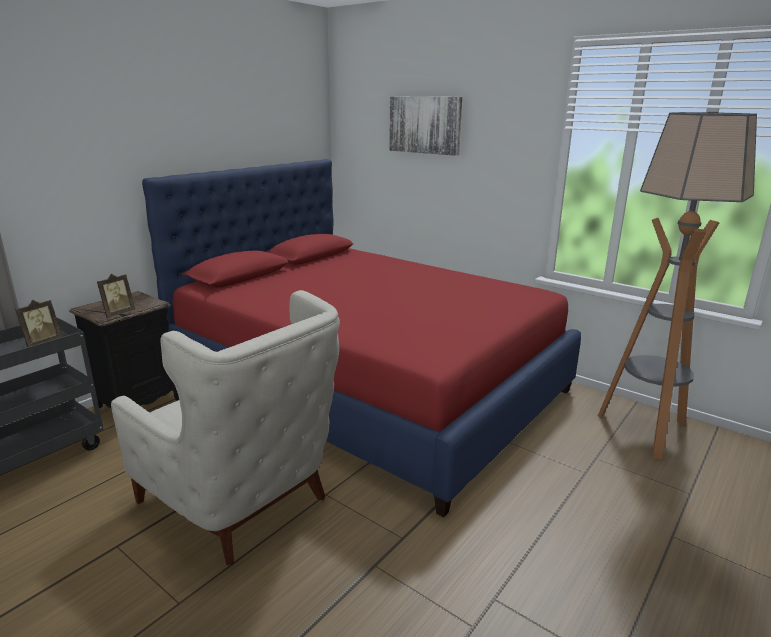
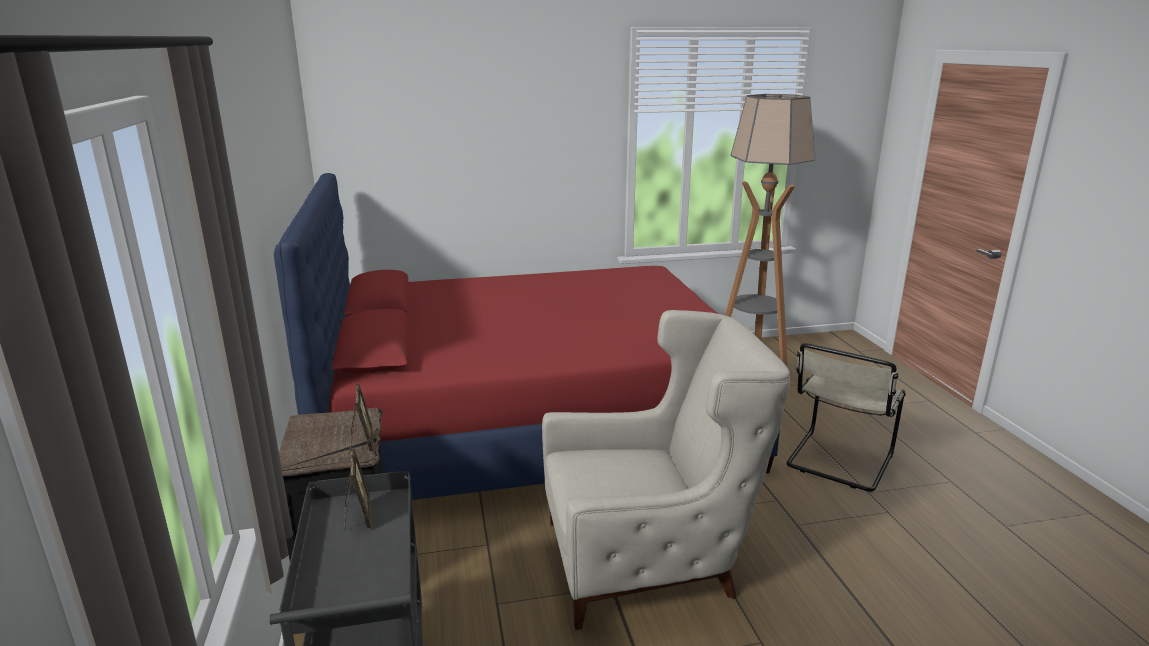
camera: 50 degrees left, 0 degrees up
(425, 125) = (468, 117): picture -> none
(527, 556) = (838, 462): none -> beige chair

